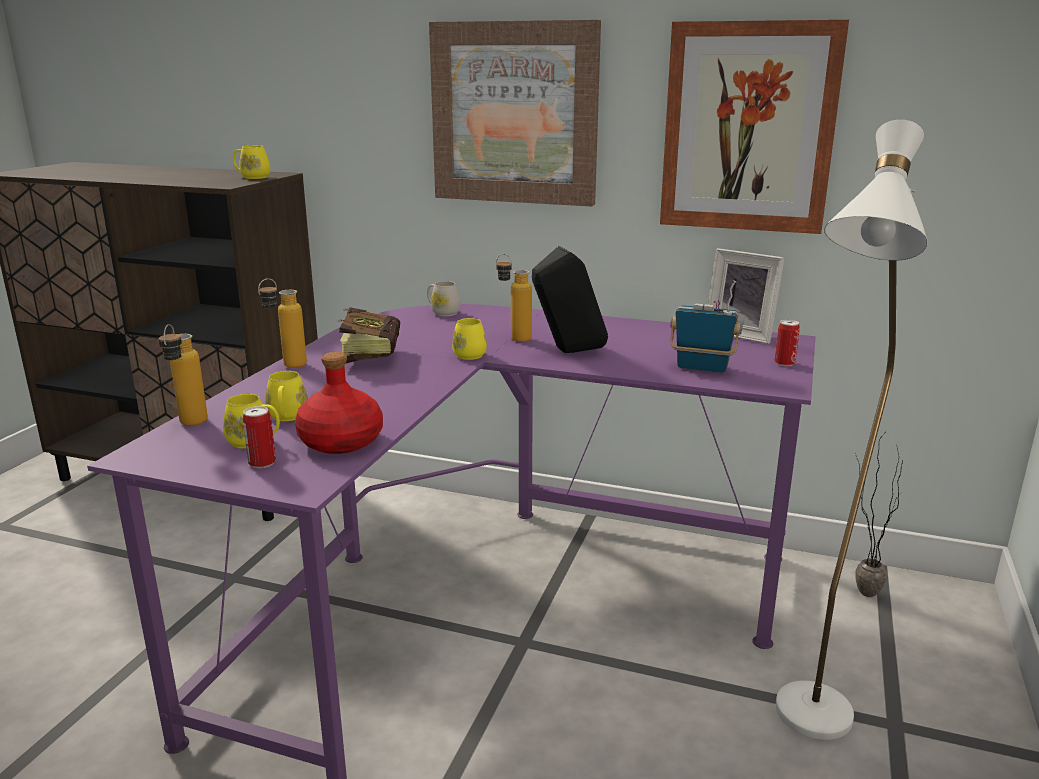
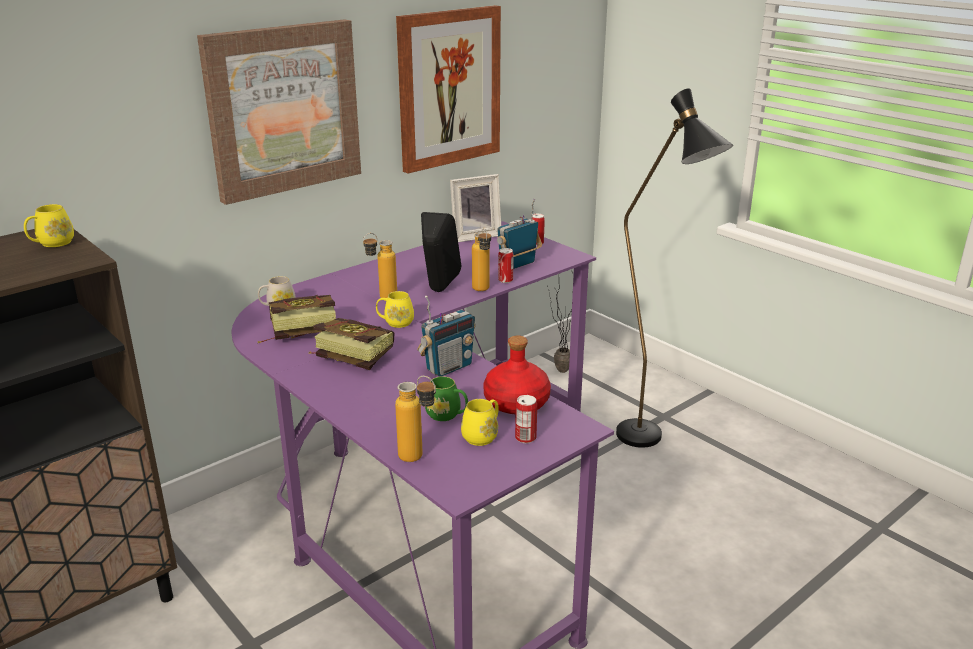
camera: 60 degrees left, 5 degrees up
(286, 367) = (327, 397): bottle -> bottle (482, 291)
(287, 417) = (447, 415): yellow mug -> green mug
(393, 395) = (448, 367): none -> radio
(400, 329) = (296, 333): none -> book
(646, 372) = (505, 280): none -> can
(808, 731) = (650, 443): white floor lamp -> black floor lamp

